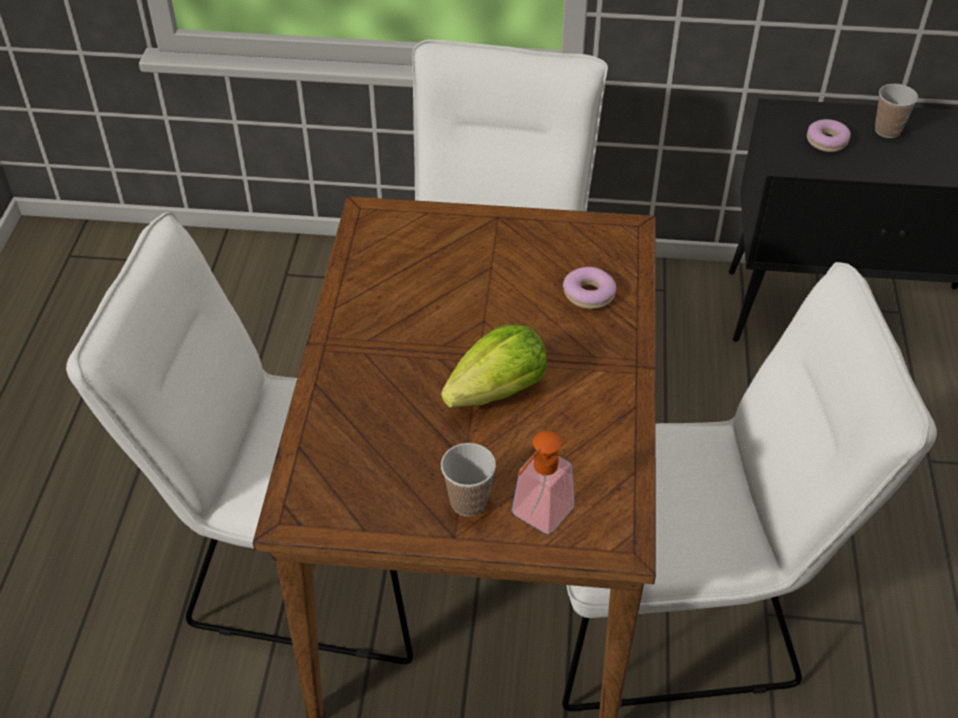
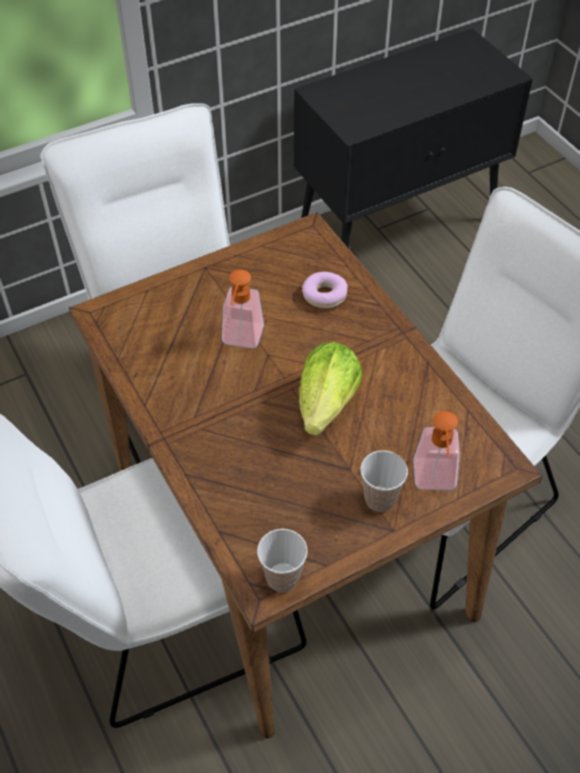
camera: 35 degrees left, 5 degrees up
(470, 296) = (241, 340): none -> soap dispenser
(827, 141) = (366, 102): donut -> none
(887, 131) = (398, 77): cup -> cup (282, 577)

